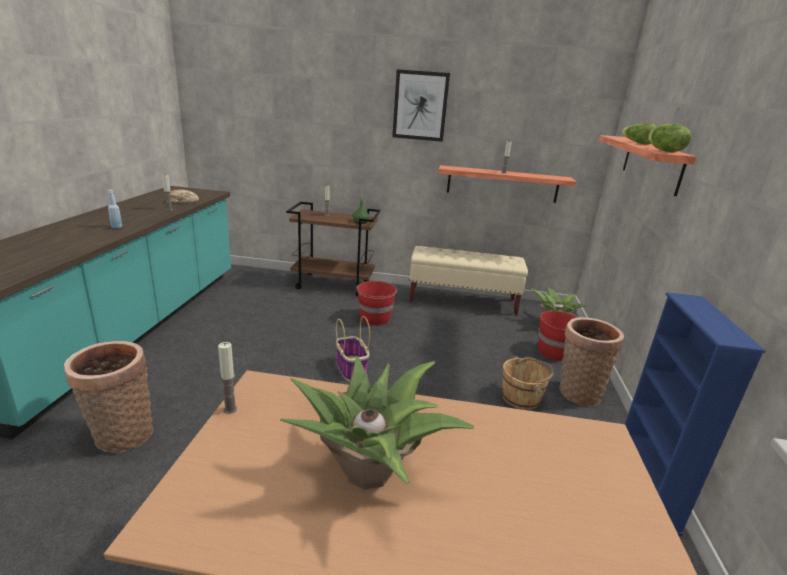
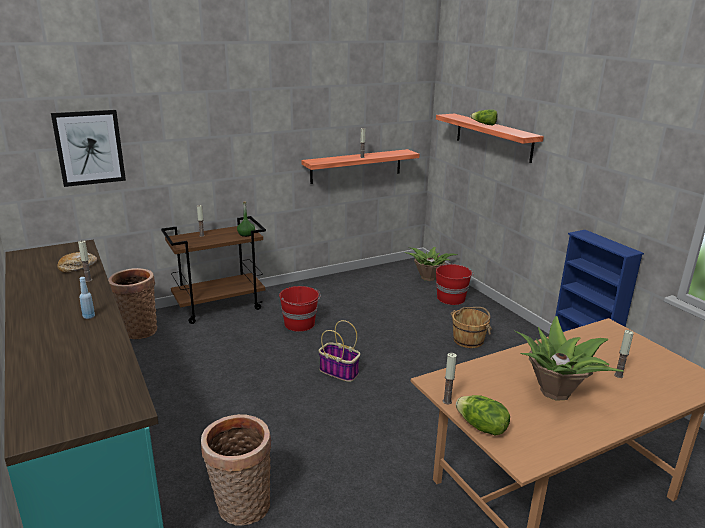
camera: 35 degrees left, 0 degrees up
(420, 106) = (277, 107): picture -> picture (89, 147)
(462, 301) = (346, 282): beige bench -> none
(504, 504) = (618, 375): none -> candle
(577, 392) = (493, 321): basket -> basket (138, 330)
(664, 151) = (520, 133): lettuce -> lettuce (481, 427)

